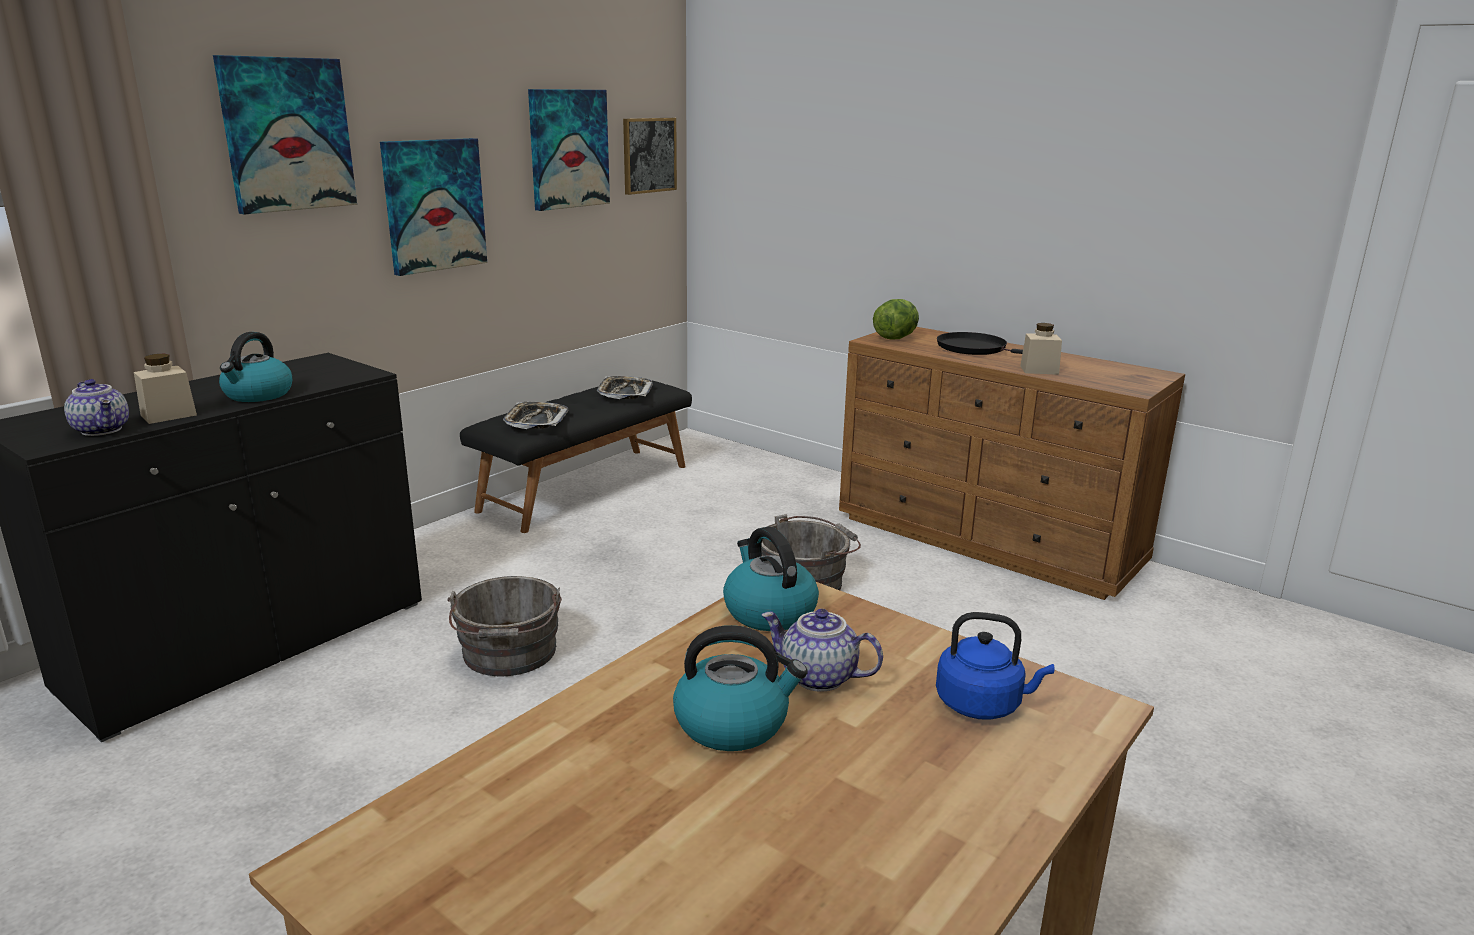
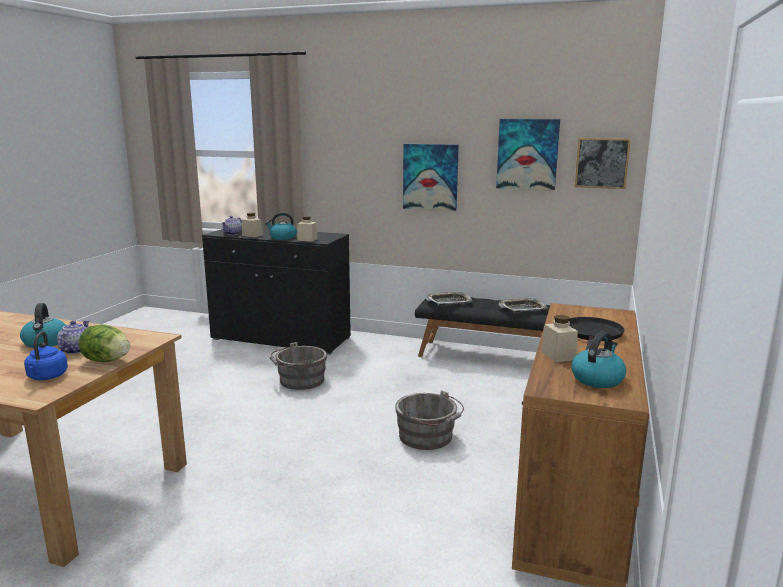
camera: 70 degrees right, 5 degrees down
(287, 134) = (361, 138): picture -> none
(324, 381) = (307, 239): none -> beige jar
(768, 611) = (134, 337): kettle -> kettle (597, 379)
(895, 338) = (582, 312): lettuce -> lettuce (107, 361)

